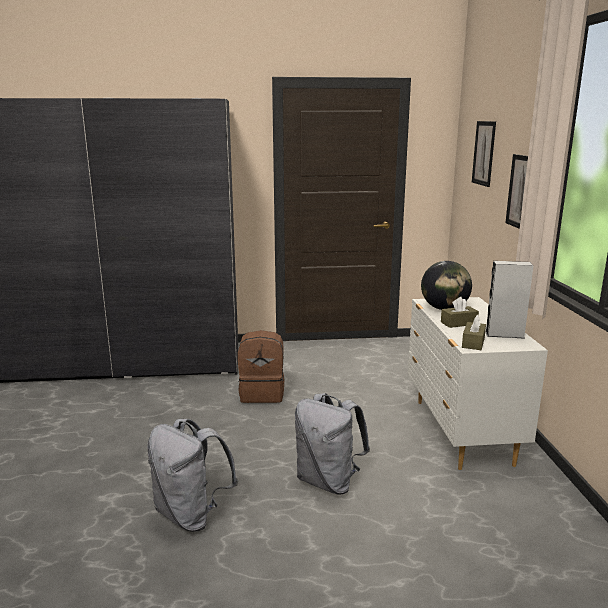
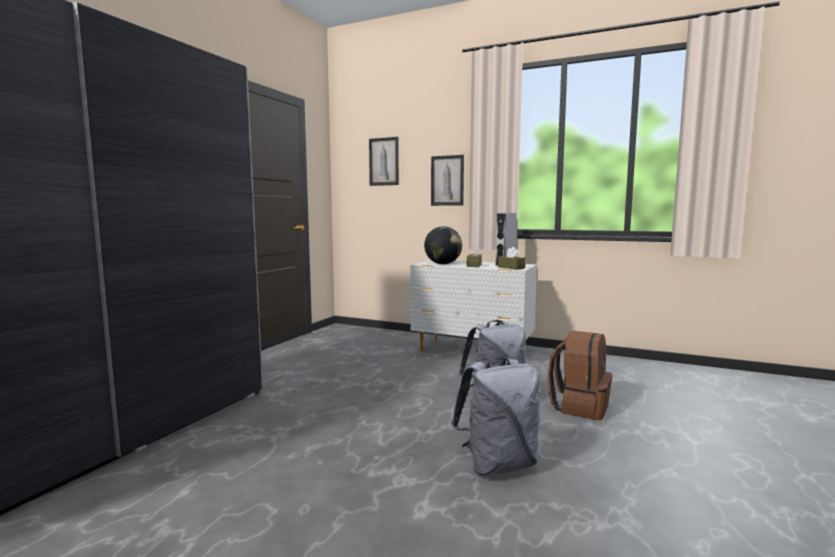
camera: 60 degrees left, 10 degrees down
(262, 393) = (319, 391): brown backpack -> brown backpack (579, 407)

